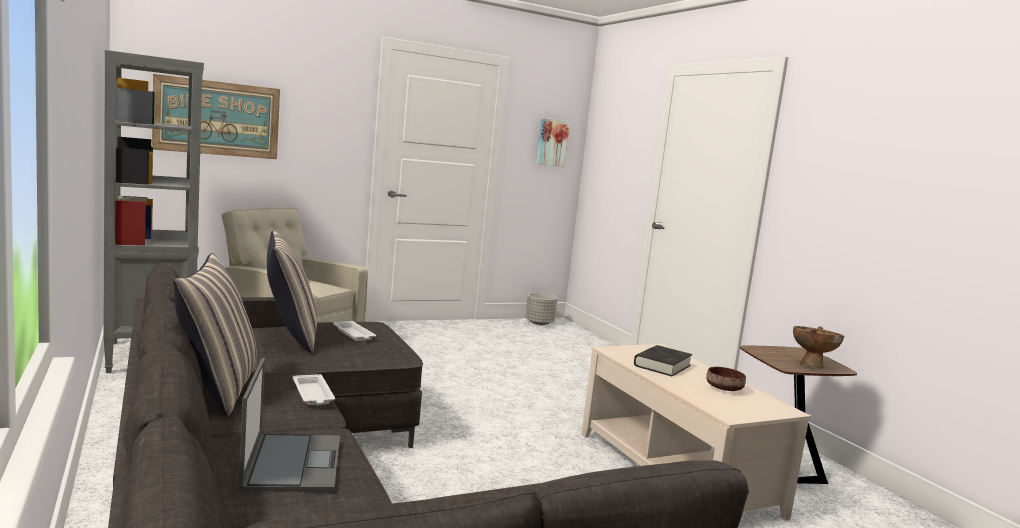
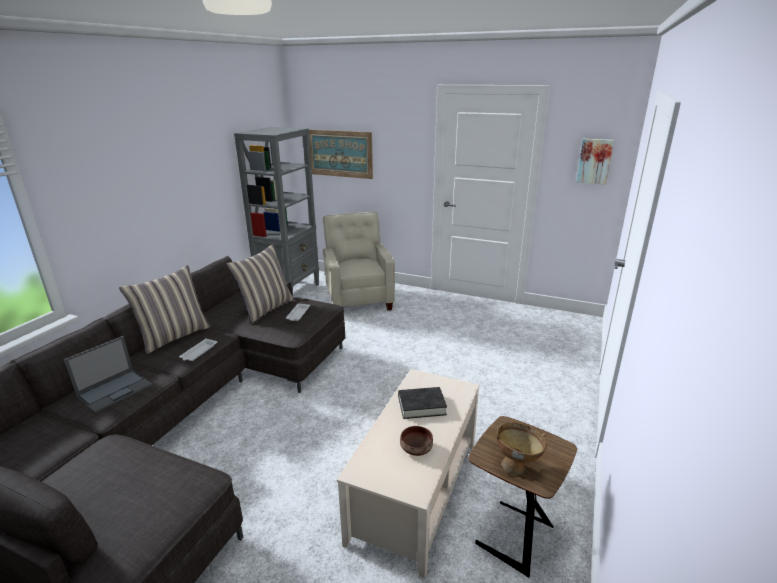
camera: 50 degrees right, 15 degrees up
(539, 323) = (565, 318): grey planter -> none

